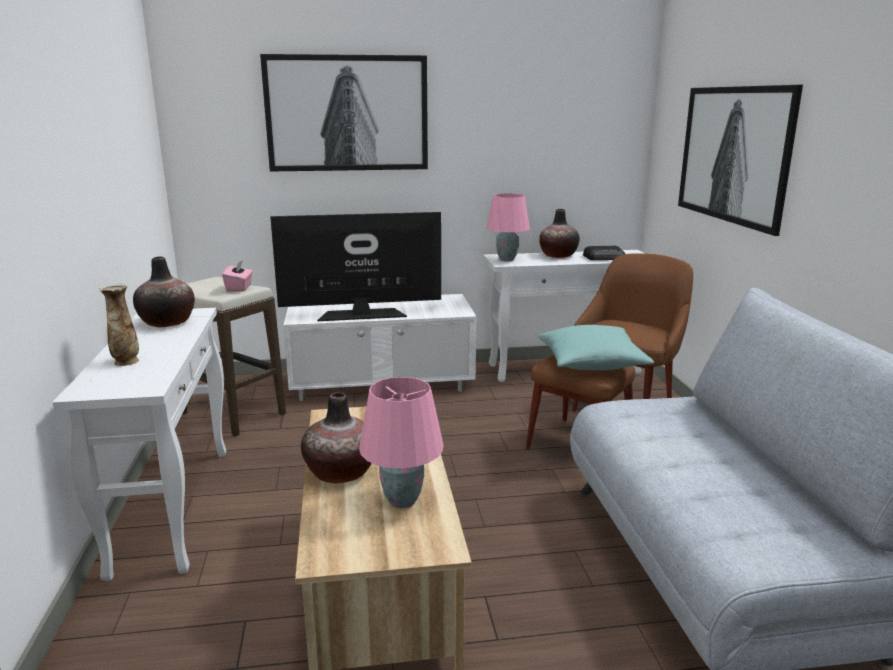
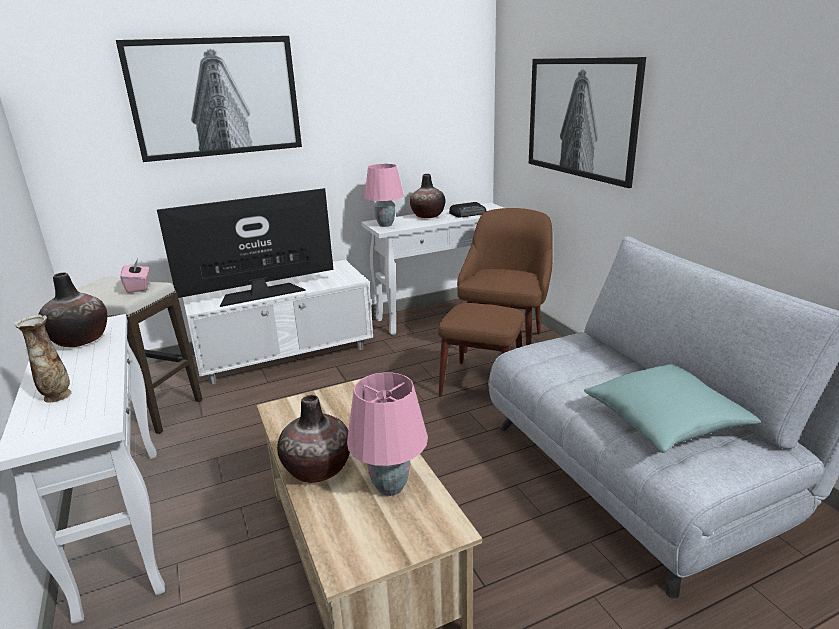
camera: 15 degrees left, 5 degrees up
(592, 363) = (488, 314): turquoise pillow -> turquoise pillow (666, 422)

